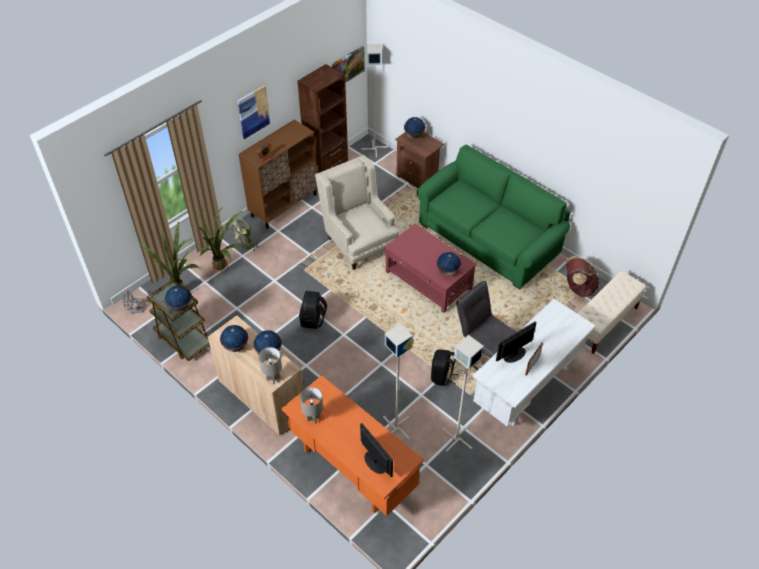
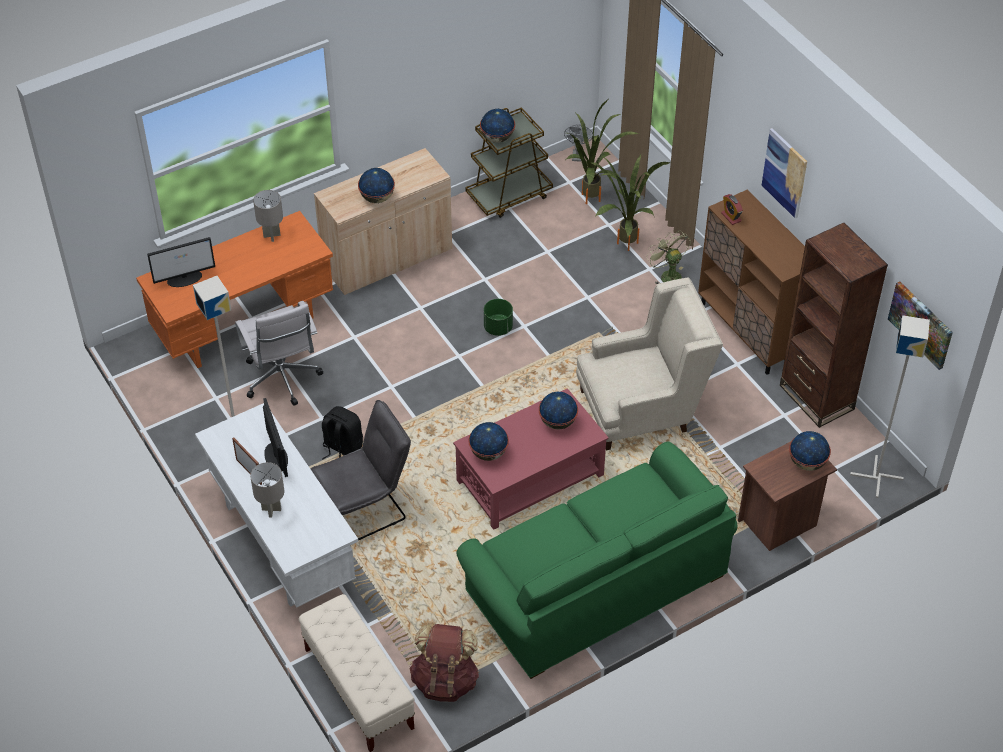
camera: 105 degrees right, 0 degrees up
(235, 346) = (398, 170): globe -> globe (558, 422)
(273, 379) = (333, 196): grey table lamp -> grey table lamp (271, 509)
(313, 319) = (498, 328): black backpack -> green planter
(396, 427) = (282, 380): grey floor lamp -> white office chair

